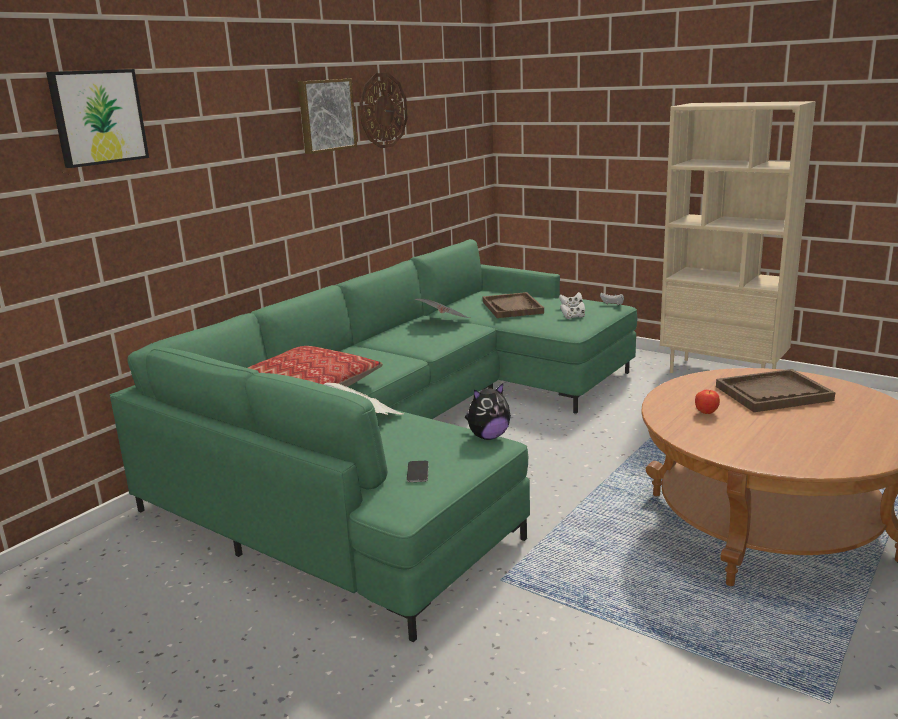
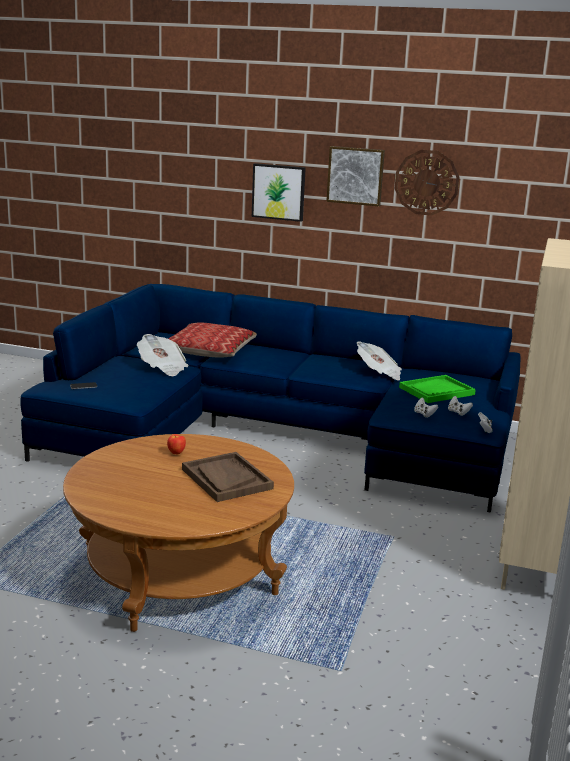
camera: 70 degrees right, 0 degrees up
(97, 117) = (173, 148): picture -> picture (279, 192)
(413, 440) = (276, 434): green sofa -> blue sofa
(488, 436) = (142, 401): plush toy -> none
(512, 307) = (436, 391): brown tray -> green tray

